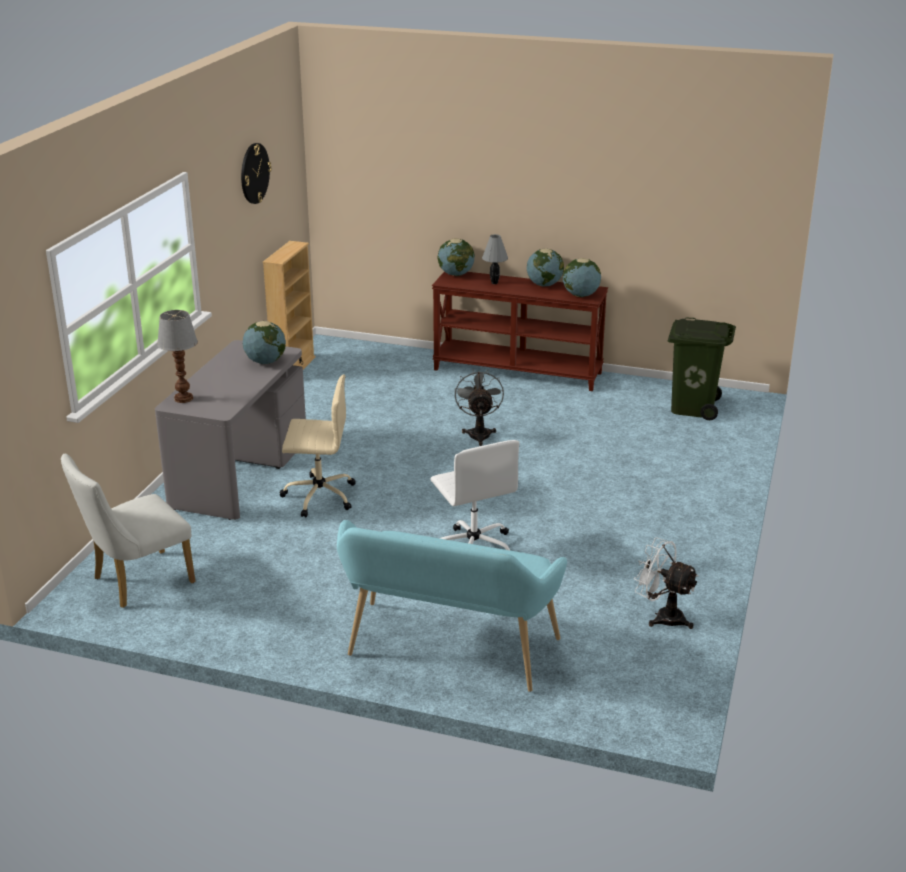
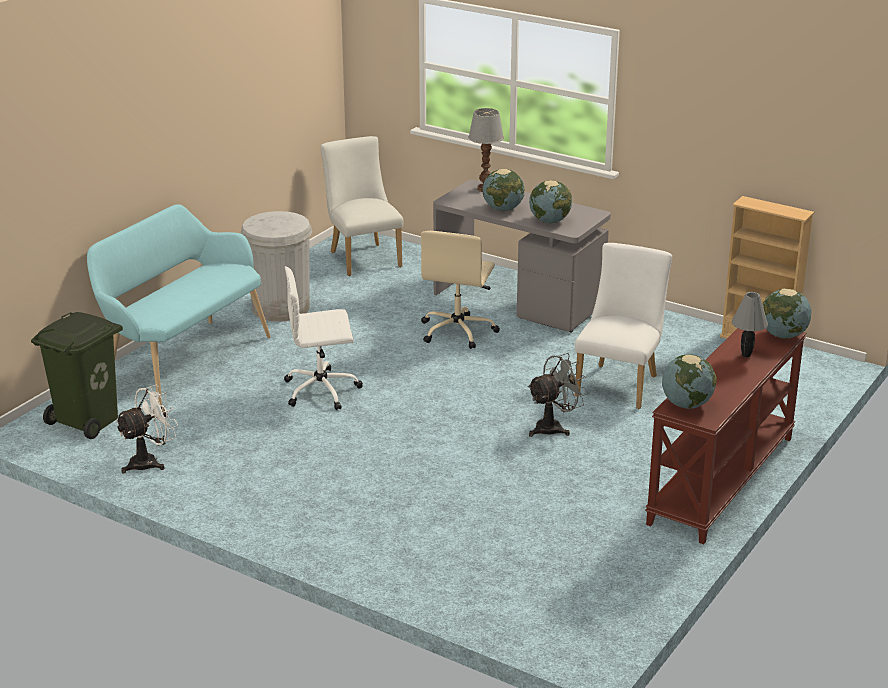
camera: 105 degrees right, 0 degrees up
(254, 173) = (753, 97): wall clock -> none
(294, 612) = (280, 308): none -> white trash can
(391, 414) = (619, 383): none -> white chair
(479, 433) = (554, 427): grey fan -> grey fan turned 45 degrees counterclockwise
(544, 285) = (732, 386): globe -> globe (503, 209)
(693, 407) = (572, 595): green trash can -> green trash can (88, 421)

